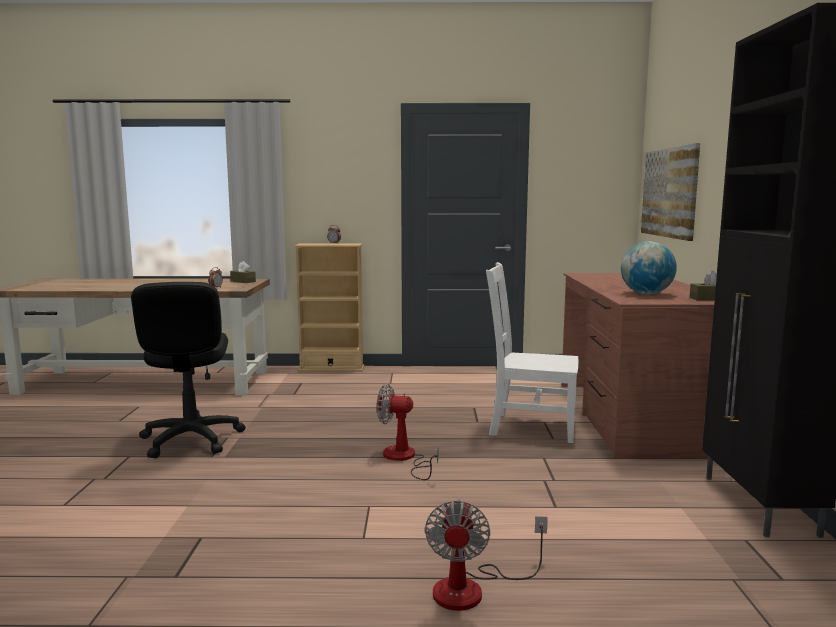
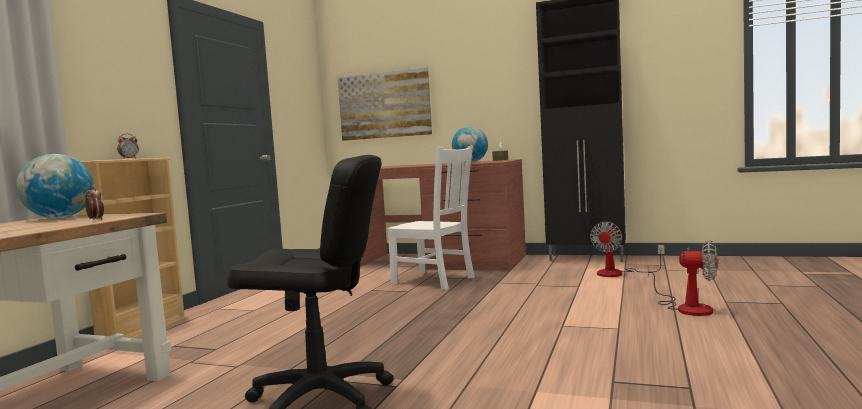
camera: 70 degrees left, 5 degrees down
(243, 281) = (60, 218): brown tissue box -> globe
(404, 458) = (471, 313): fan -> fan (618, 273)
(529, 427) = (435, 281): white chair -> white chair turned 90 degrees counterclockwise

